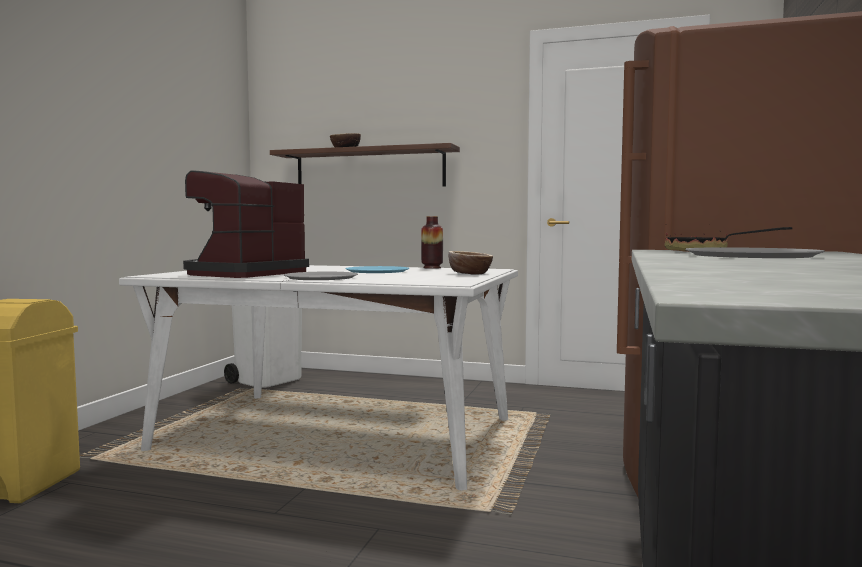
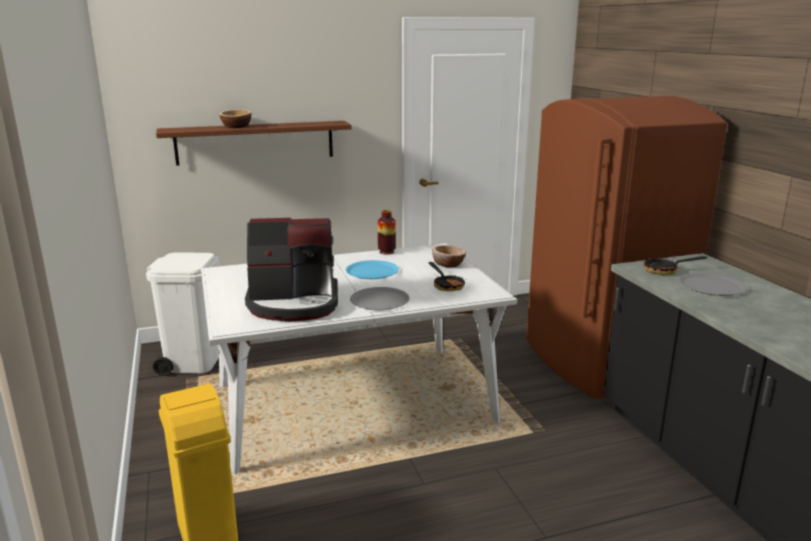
camera: 35 degrees left, 15 degrees up
(244, 274) = (294, 303): coffee machine -> coffee machine turned 90 degrees counterclockwise
(420, 278) = (446, 285): none -> frying pan

